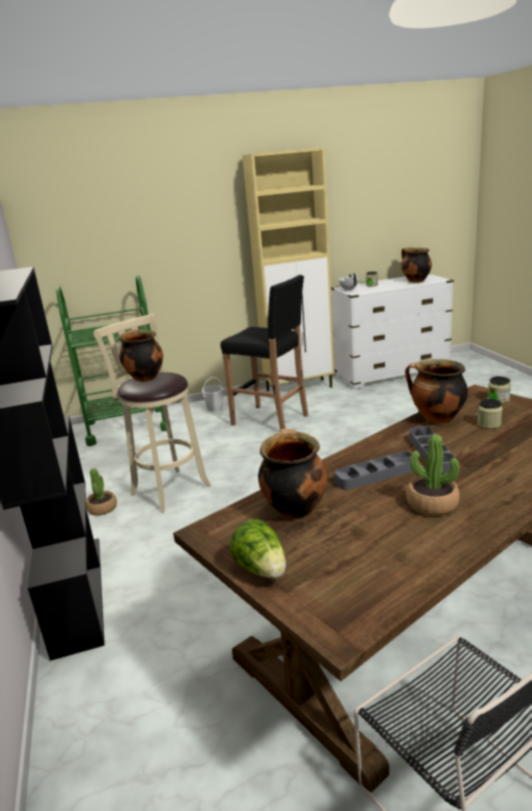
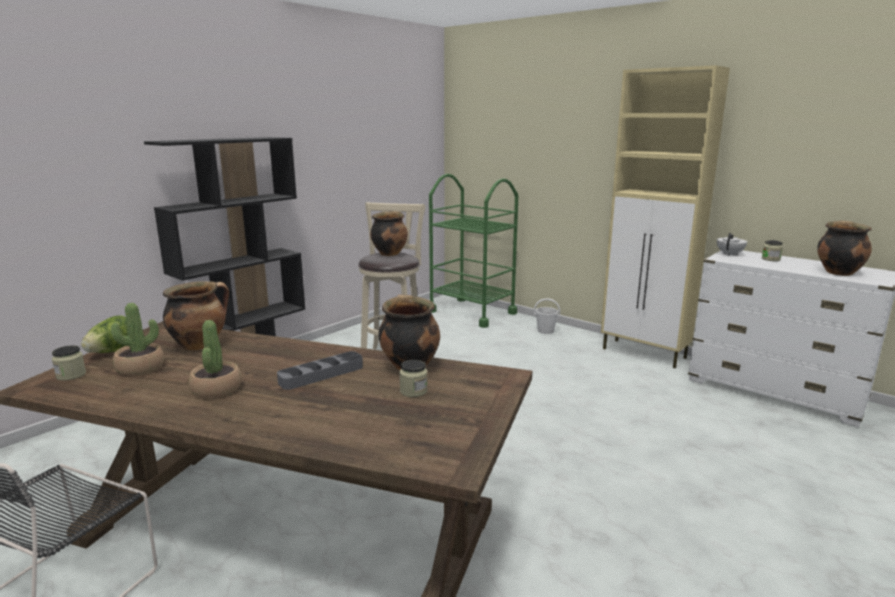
camera: 55 degrees right, 5 degrees down
(102, 508) = (348, 345): potted plant -> potted plant (140, 368)
(271, 420) = (555, 360): black stool -> none
(376, 475) = (266, 360): grey tray -> none
(498, 399) = (492, 388): jar -> jar (71, 375)

